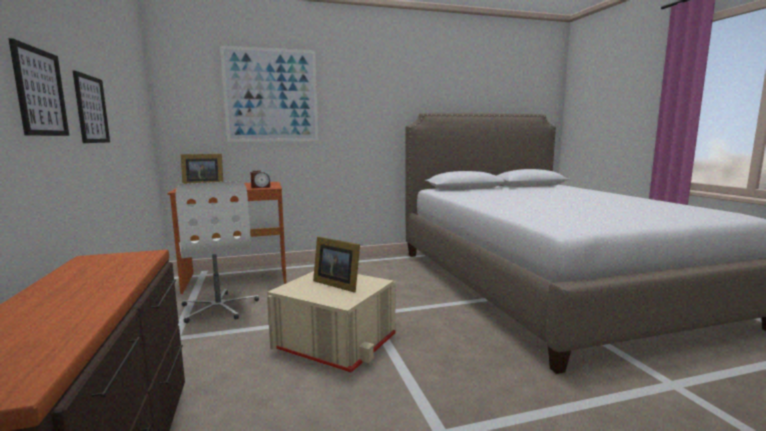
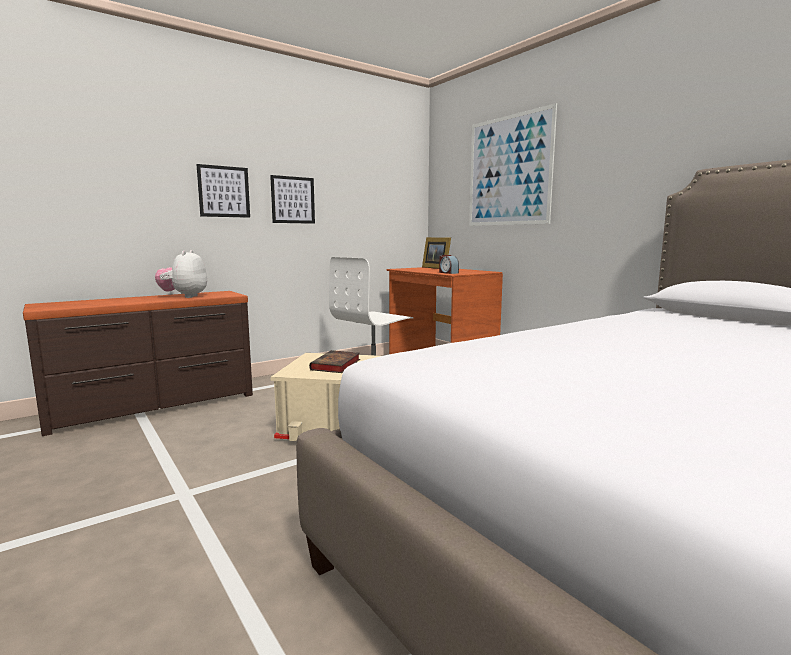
camera: 70 degrees right, 0 degrees up
(99, 276) = (184, 296): none -> plush toy
(337, 284) = (335, 365): picture frame -> book

